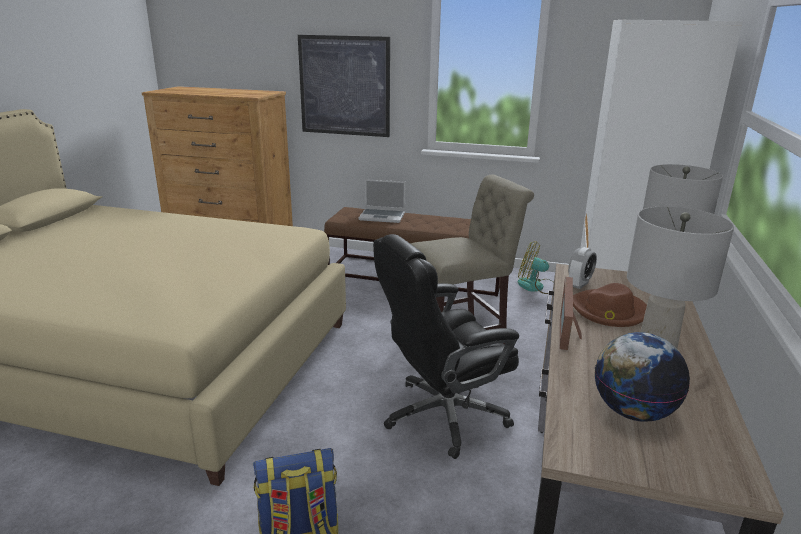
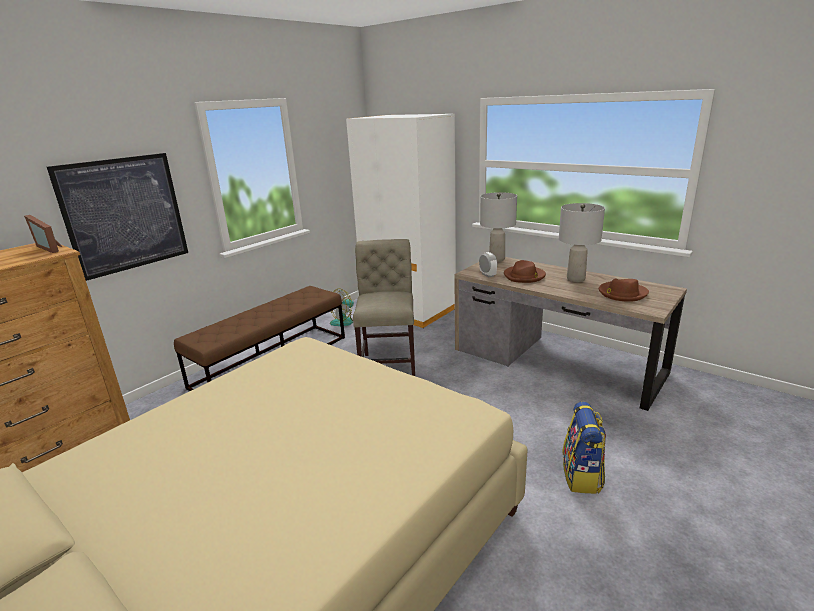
camera: 65 degrees left, 0 degrees up
(383, 216) = (233, 325): laptop -> none
(442, 415) = (476, 394): black office chair -> none
(570, 333) = (545, 289): picture frame -> picture frame (52, 247)
(632, 412) = (622, 293): globe -> brown hat

